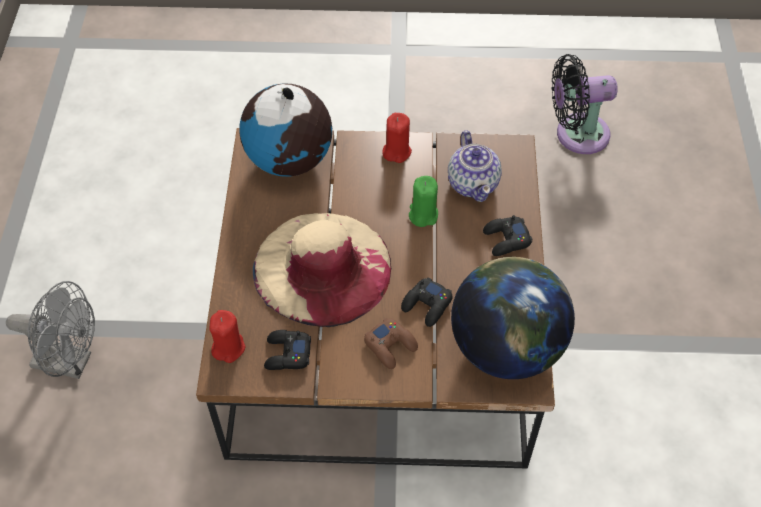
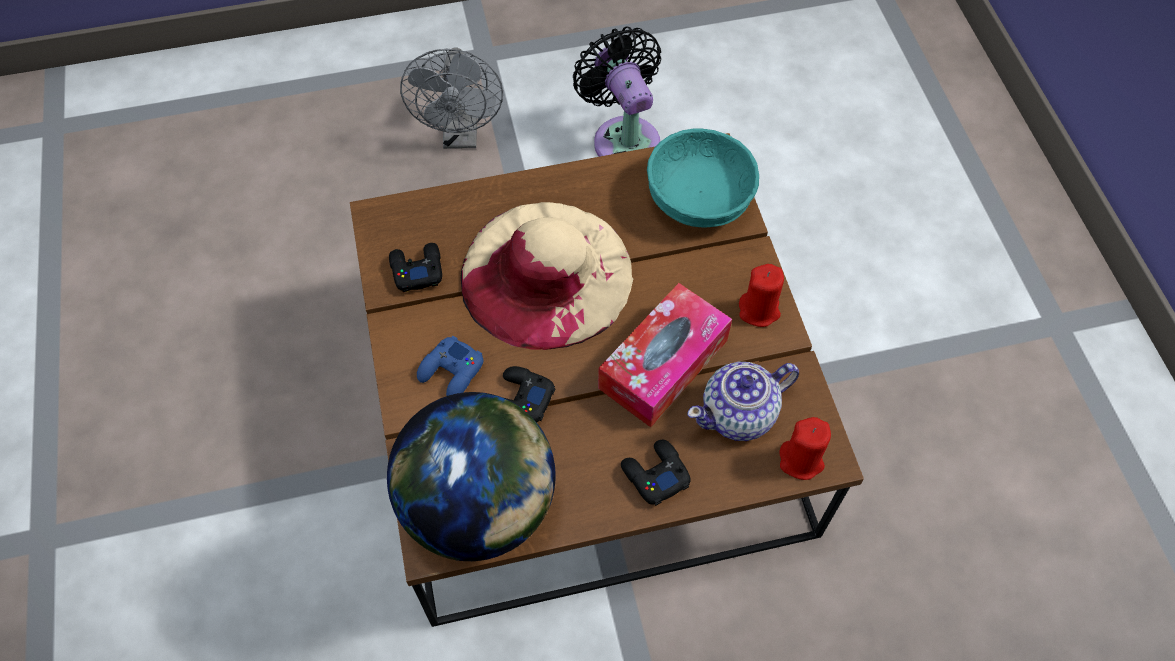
camera: 75 degrees right, 5 degrees up
(228, 347) = (413, 213): red candle -> red candle (801, 460)
(290, 160) = (698, 199): globe -> turquoise bowl
(391, 346) = (451, 372): brown game controller -> blue game controller
(423, 215) = (663, 364): green candle -> tissue box
(576, 134) = (1014, 603): black fan -> black fan (623, 137)

